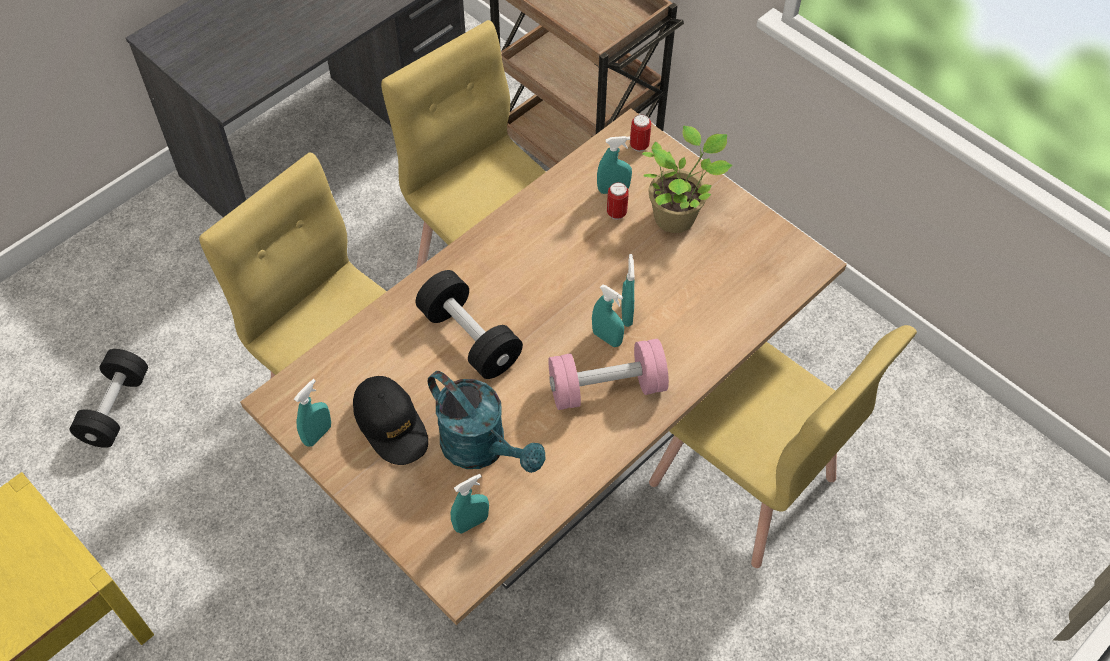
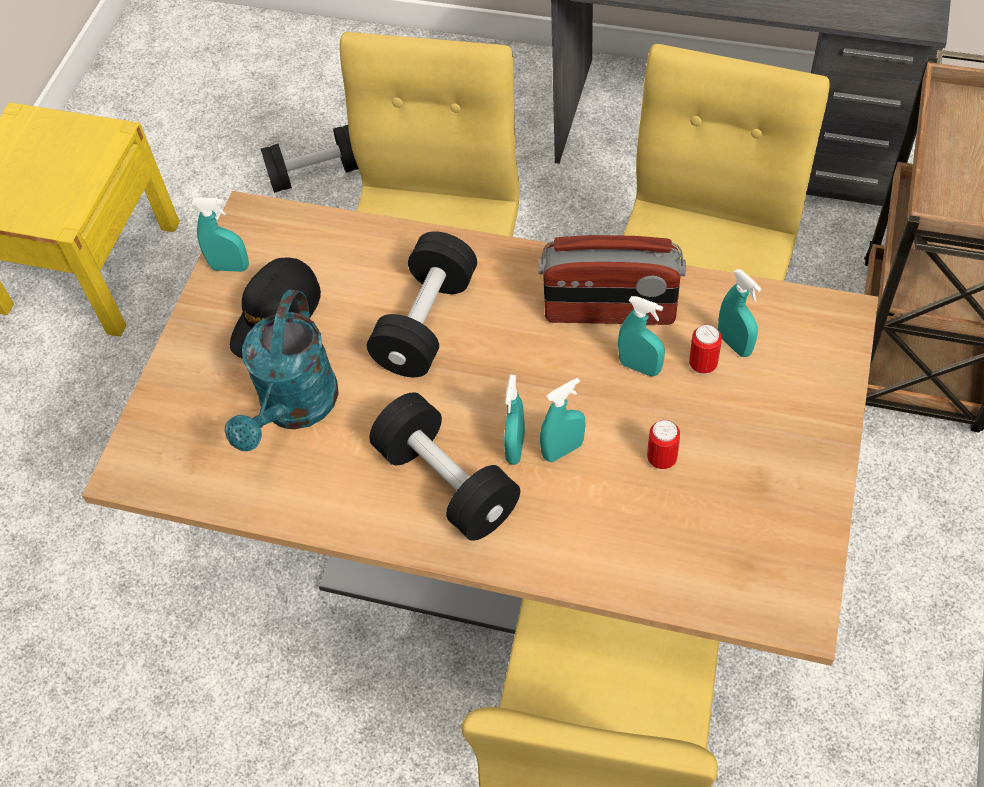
camera: 65 degrees right, 0 degrees up
(471, 523) = (200, 447): turquoise spray bottle -> turquoise spray bottle (639, 367)
(540, 236) = (610, 311): none -> radio
(606, 388) = (446, 482): pink dumbbell -> black dumbbell
(639, 145) = (826, 334): can -> can (661, 459)
(677, 216) = (750, 427): potted plant -> none

